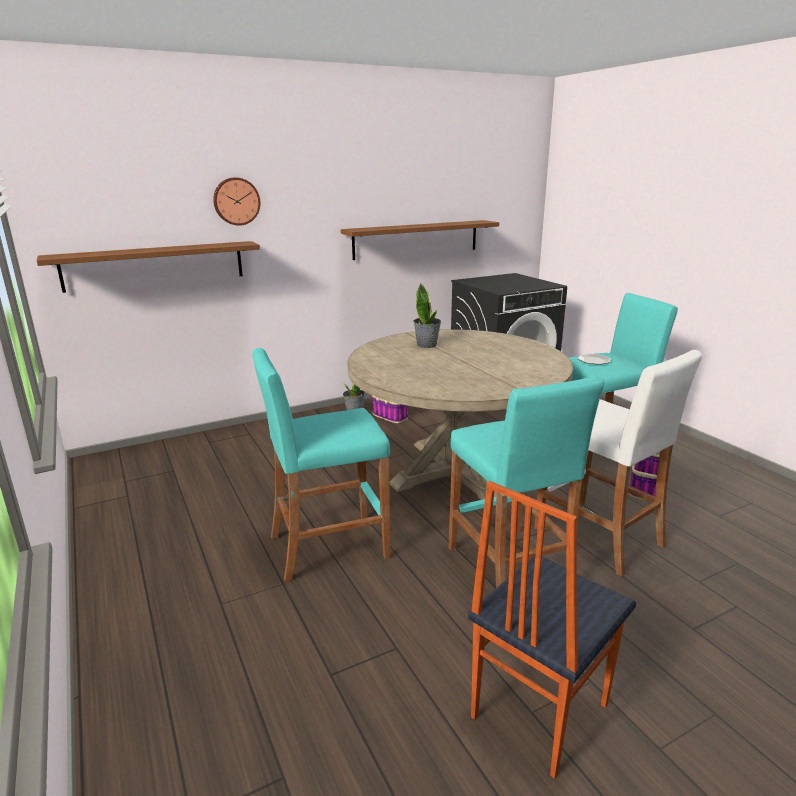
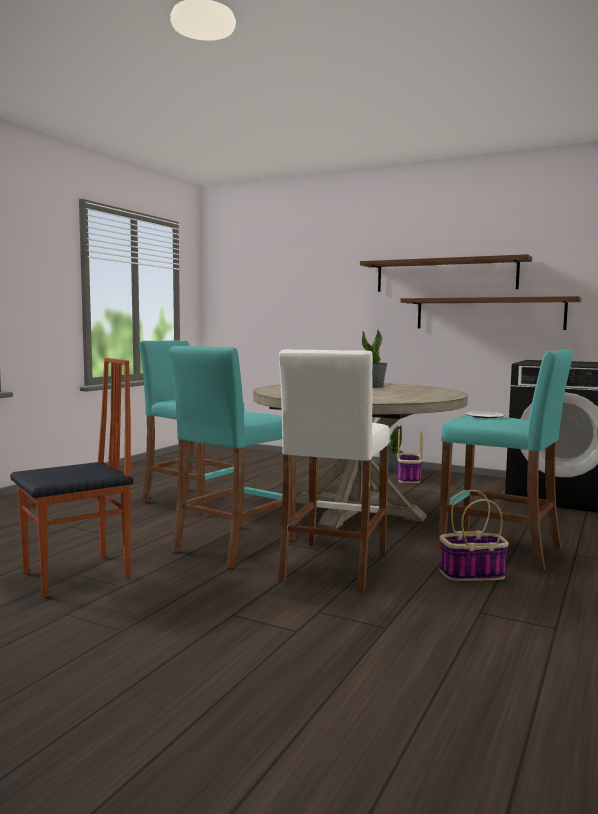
camera: 55 degrees right, 15 degrees down
(155, 265) = (268, 318): brown shelf -> brown shelf (445, 275)
(236, 201) = (326, 274): wall clock -> none
(537, 710) = (78, 575): chair -> chair turned 135 degrees clockwise

